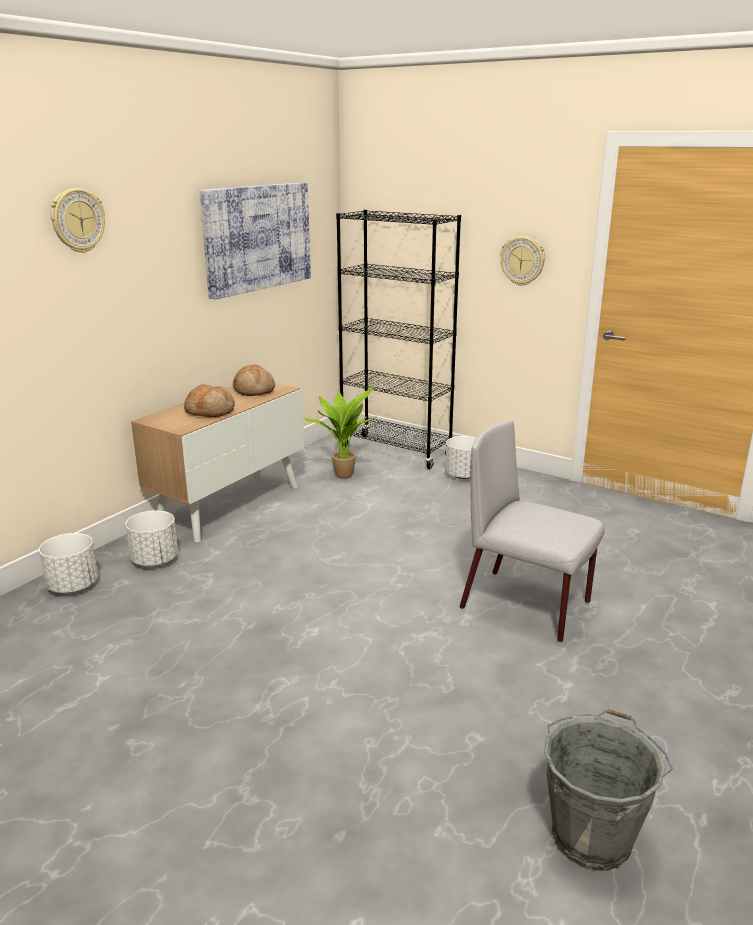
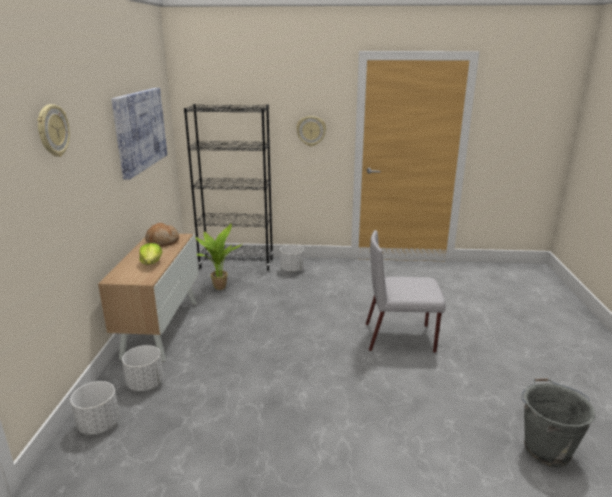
camera: 30 degrees left, 0 degrees up
(210, 411) = (151, 263): bread -> lettuce

